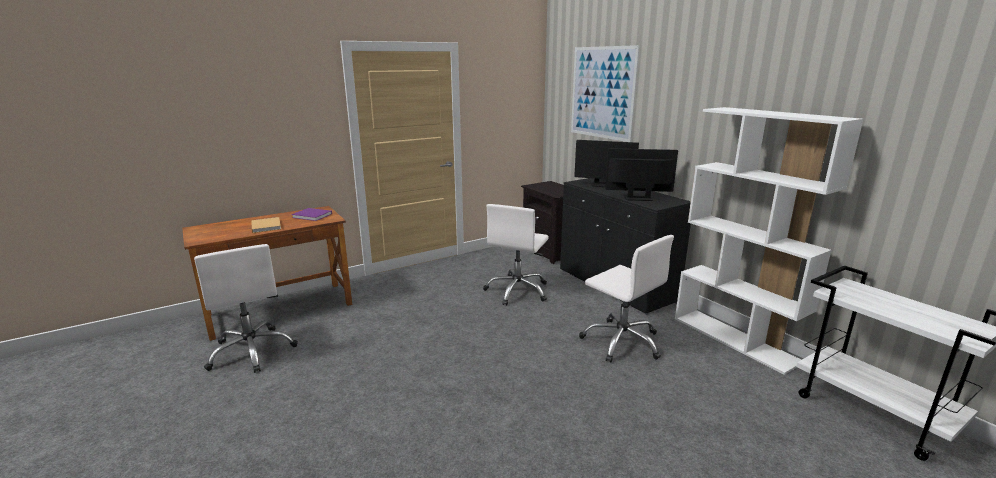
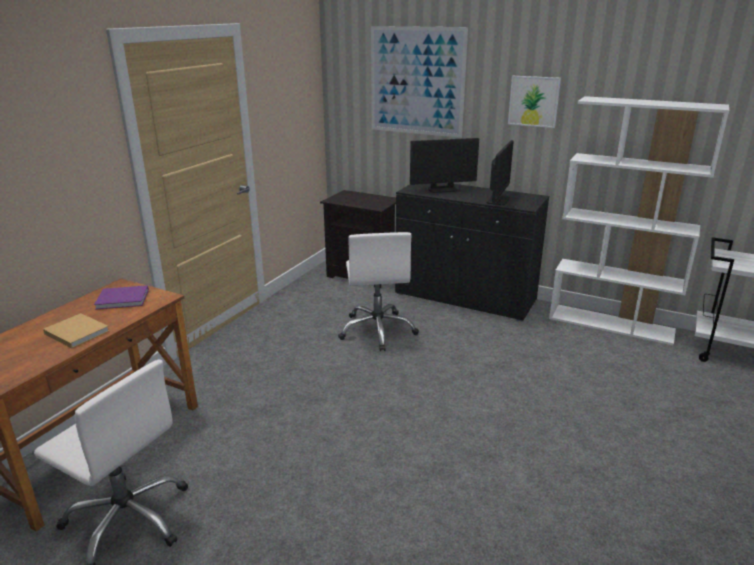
camera: 30 degrees left, 5 degrees up
(622, 341) = (531, 356): white office chair -> none
(638, 198) = (498, 200): monitor -> monitor turned 135 degrees clockwise
(686, 111) = (533, 101): none -> picture

